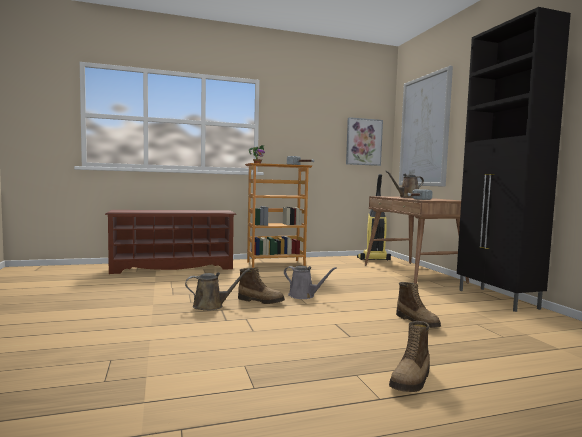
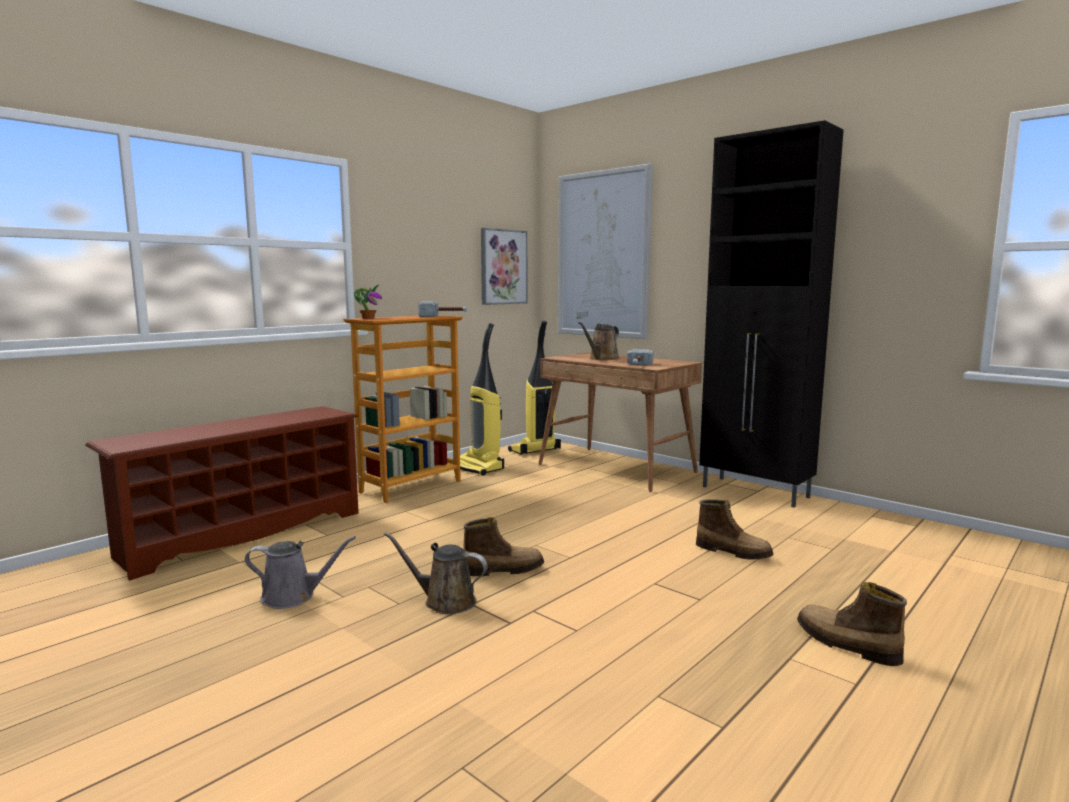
camera: 30 degrees left, 5 degrees up
(211, 306) = (445, 601): brown watering can -> brown watering can turned 120 degrees counterclockwise
(304, 296) = (545, 543): grey watering can -> grey watering can (293, 597)
(326, 261) = (479, 467): none -> vacuum cleaner
(411, 380) = (846, 644): boot -> boot turned 135 degrees clockwise

